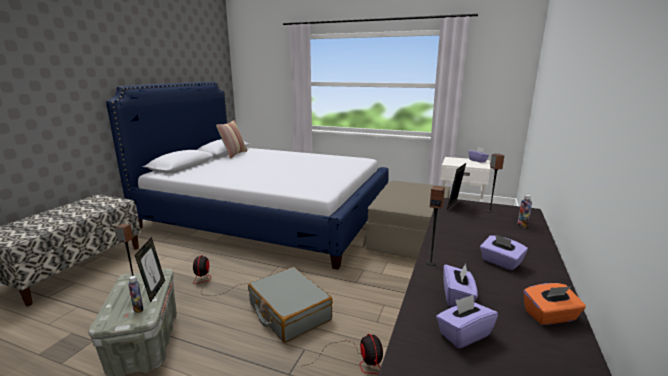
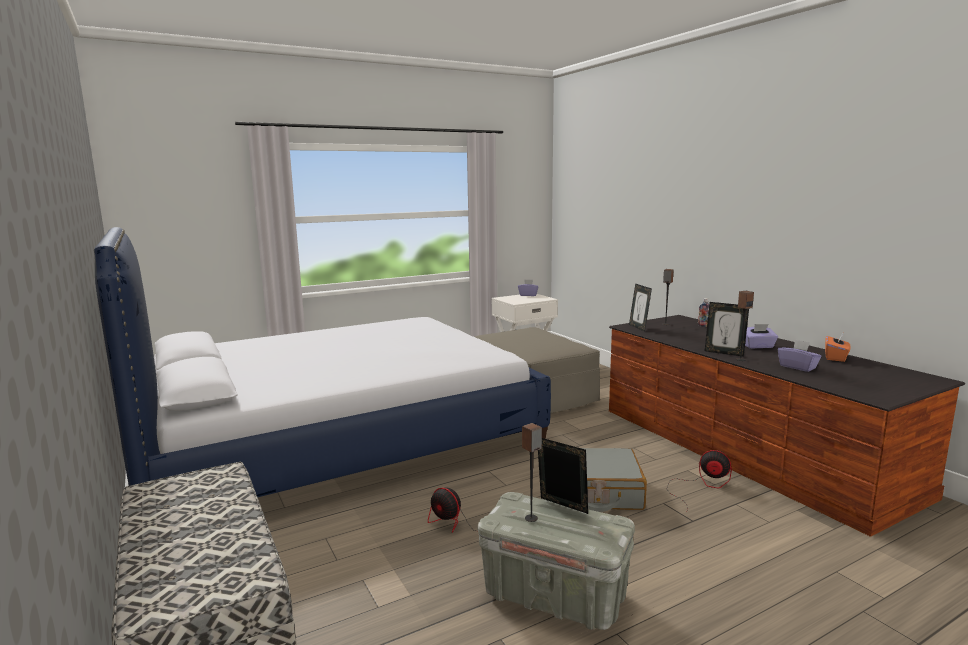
camera: 50 degrees left, 5 degrees down
(138, 309) = (596, 522): bottle -> none
(234, 154) = (223, 356): pillow -> none
(441, 251) = (724, 353): none -> picture frame
(463, 334) = (843, 377): purple tissue box -> none

